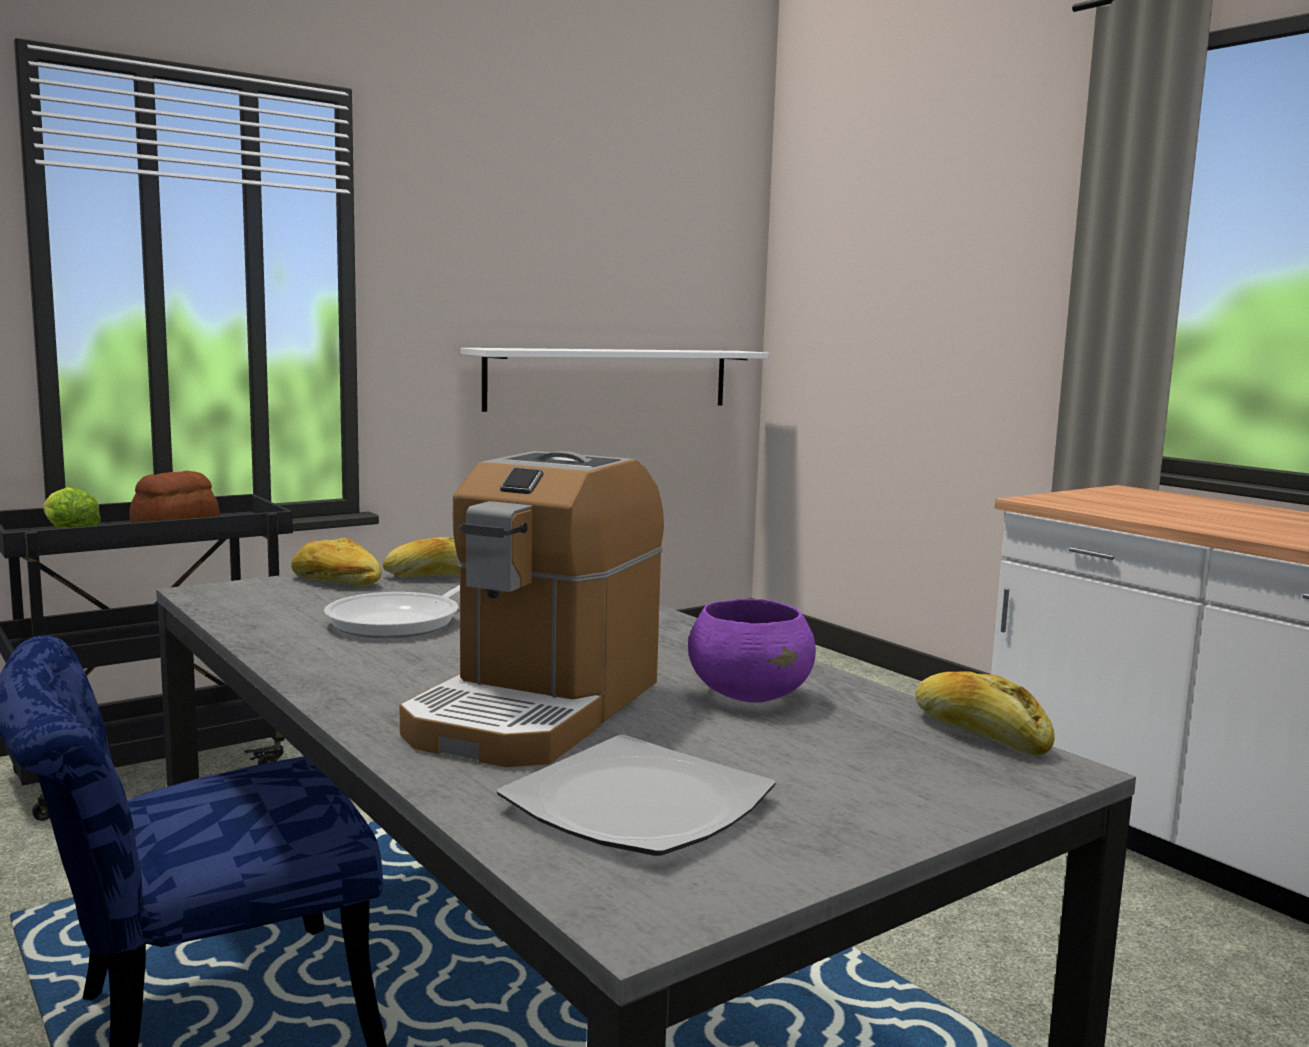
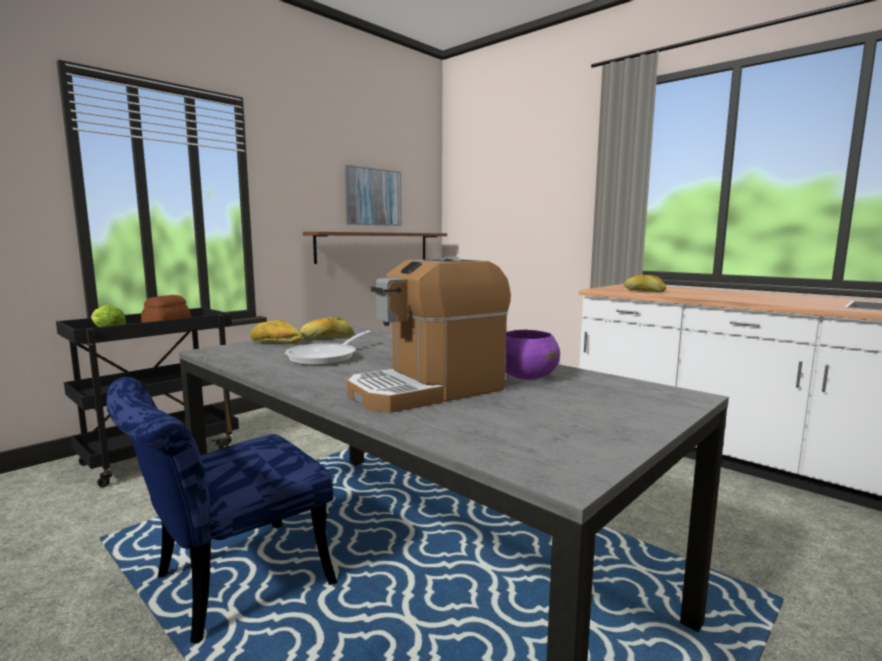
camera: 10 degrees left, 0 degrees up
(537, 708) = (428, 390): coffee machine -> coffee machine turned 45 degrees clockwise
(611, 378) = (374, 247): white shelf -> brown shelf
(613, 277) = (373, 197): none -> picture
(635, 805) = (515, 428): plate -> none
(979, 734) = (645, 385): bread -> bread (643, 291)

